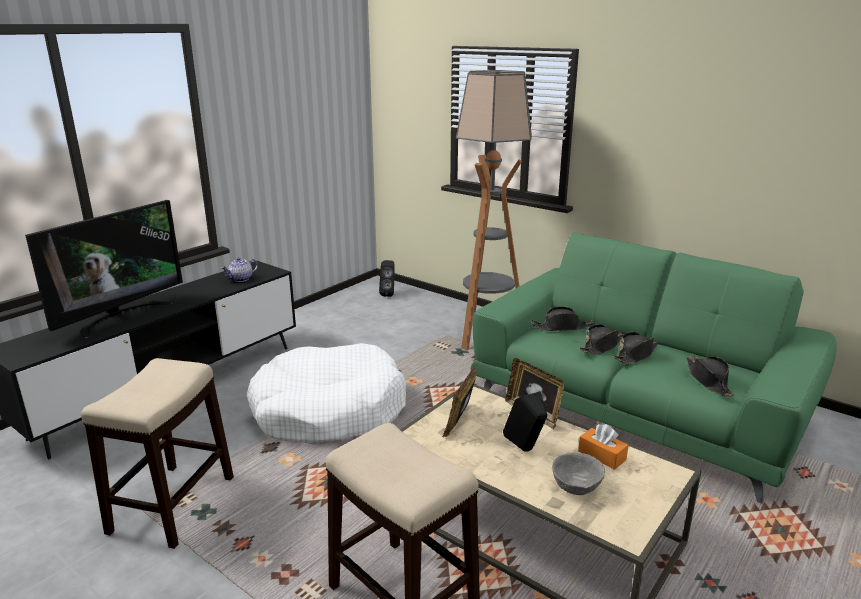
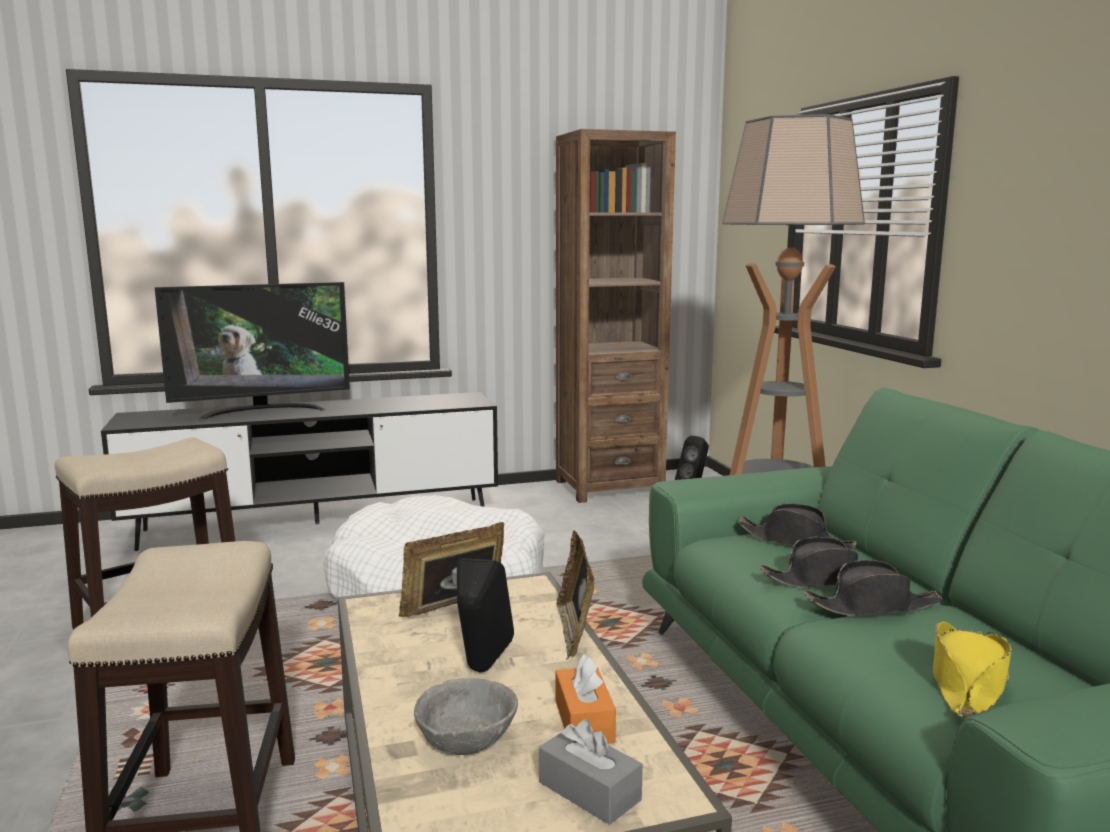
camera: 35 degrees right, 10 degrees down
(241, 279) = (430, 403): teapot -> none
(338, 305) = (609, 487): none -> brown bookcase
(647, 484) = (589, 791): none -> grey tissue box
(708, 380) = (967, 682): black hat -> yellow hat

